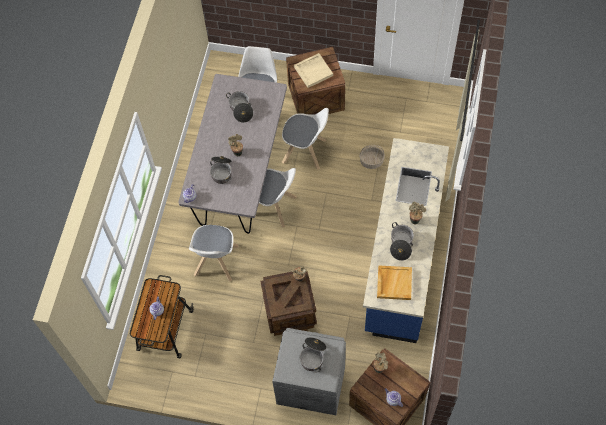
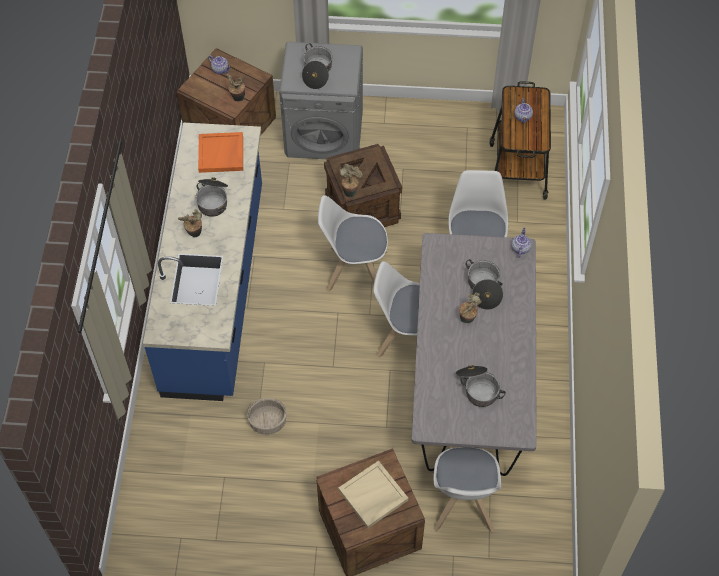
camera: 170 degrees right, 5 degrees down
(306, 151) = (373, 428): chair -> chair (354, 270)
(394, 283) = (221, 154): beige tray -> orange tray

